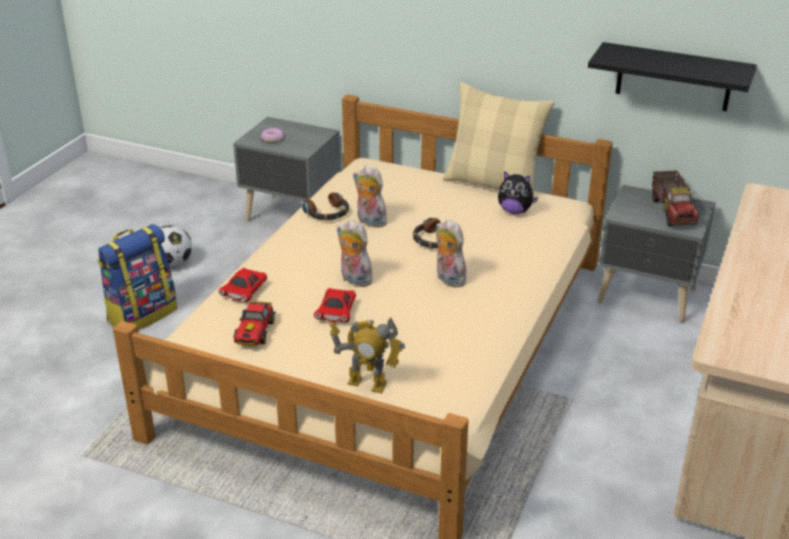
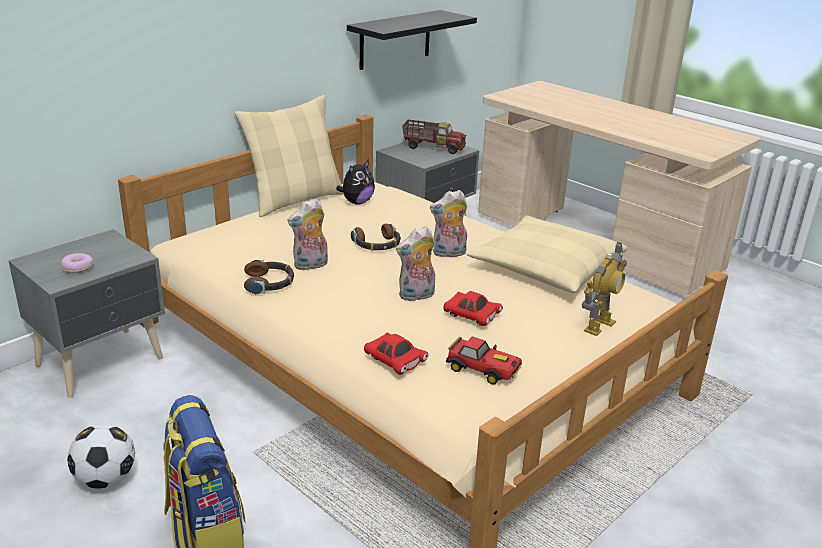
camera: 70 degrees left, 5 degrees down
(466, 337) = (546, 267): none -> beige pillow

